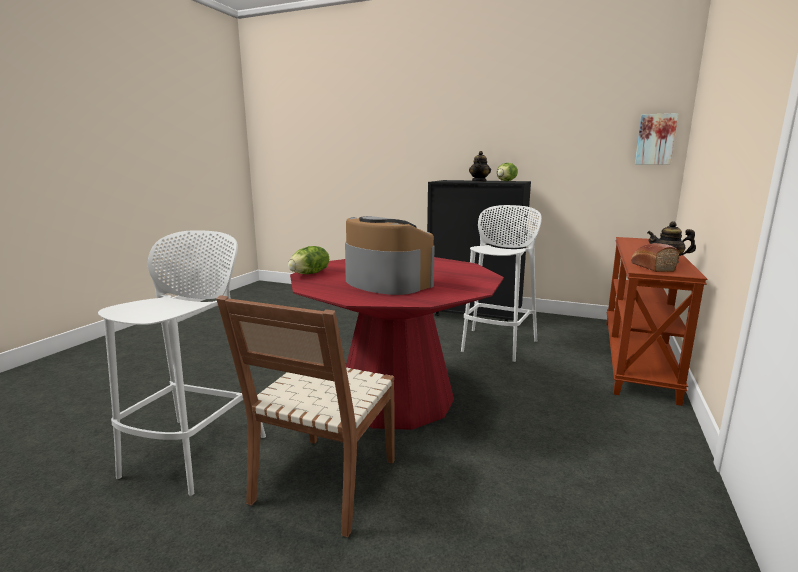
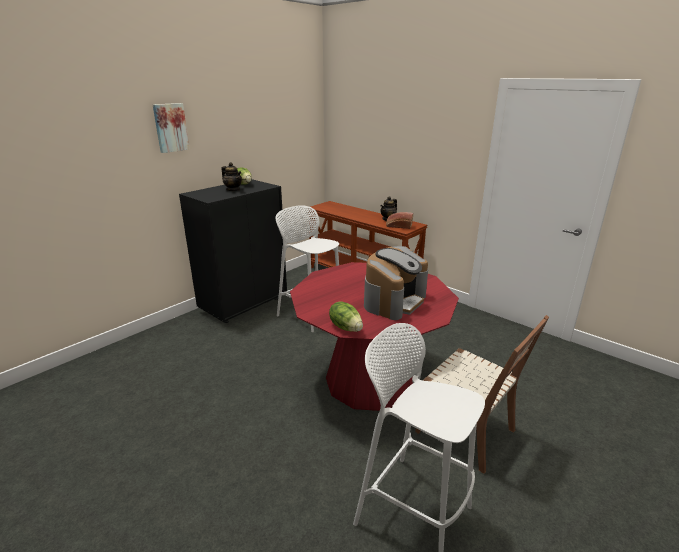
camera: 70 degrees left, 10 degrees up
(386, 282) = (394, 301): coffee machine -> coffee machine turned 150 degrees clockwise
(655, 139) = (310, 135): picture -> picture (170, 127)

